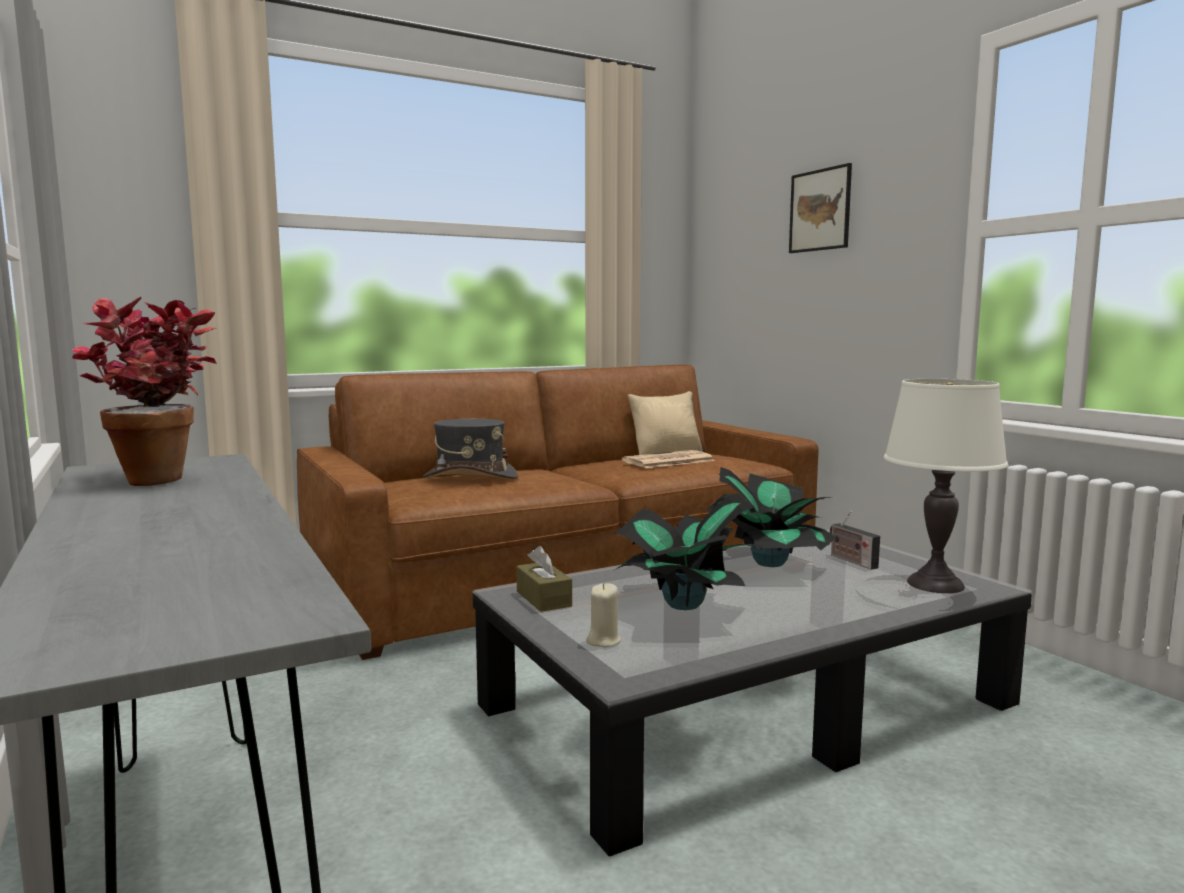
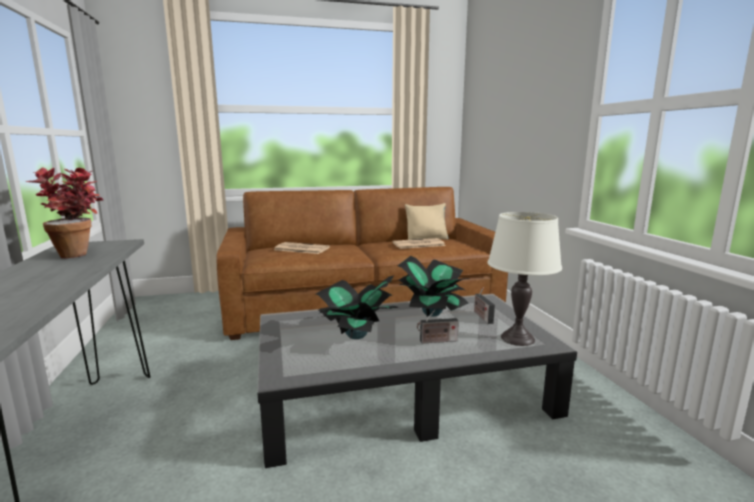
camera: 15 degrees right, 5 degrees up
(470, 477) = (301, 249): grey hat -> newspaper
(543, 599) = (288, 323): brown tissue box -> none
(603, 641) = (292, 353): beige candle -> none
(820, 210) = (521, 95): picture -> none
(821, 599) = (436, 341): none -> radio

